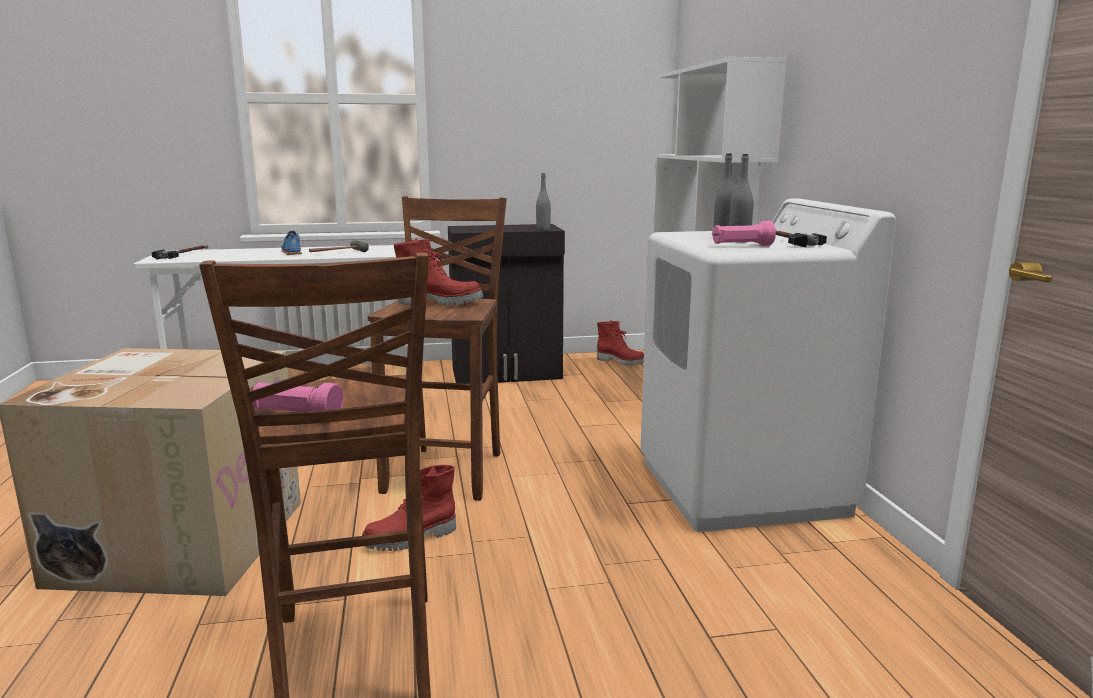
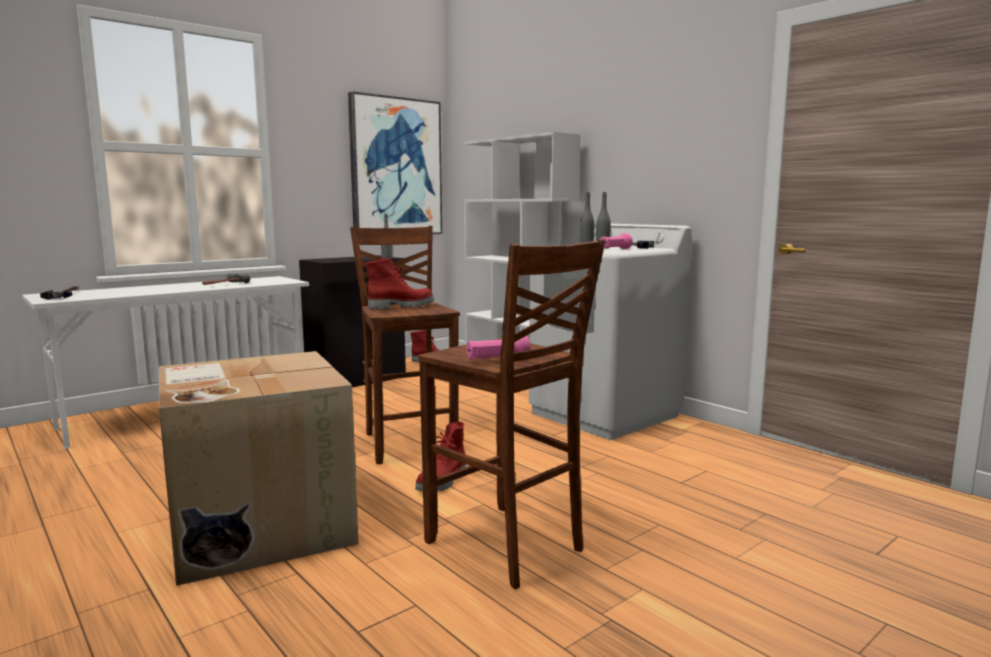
camera: 30 degrees left, 5 degrees down
(291, 252) = (177, 287): blue shoe -> none
(594, 111) = (395, 167): none -> picture

